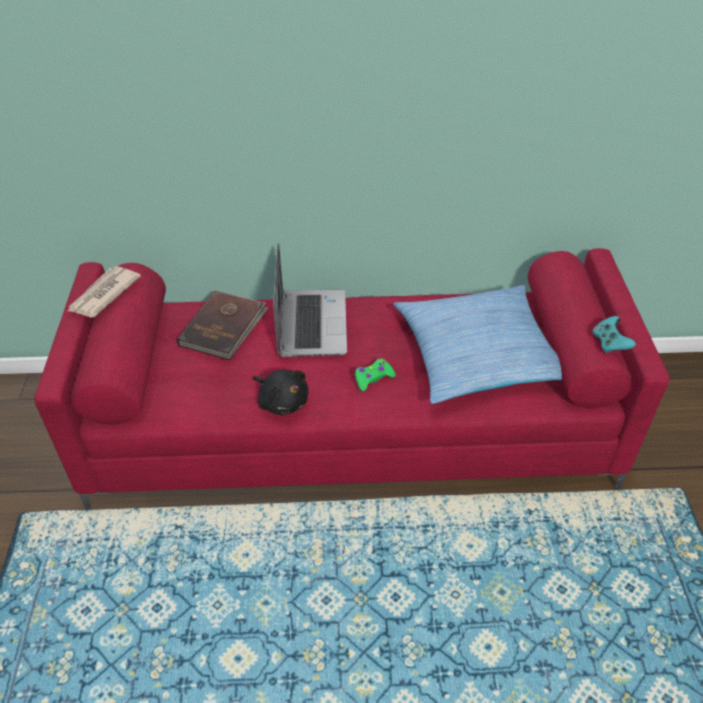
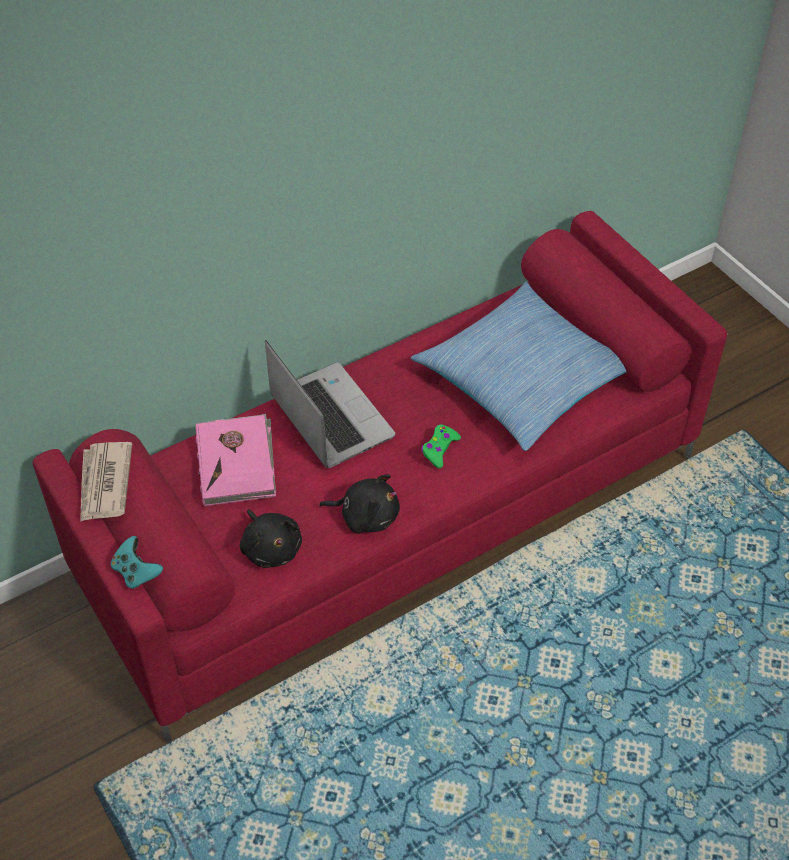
camera: 30 degrees left, 5 degrees up
(198, 393) = (271, 548): none -> black plush toy
(224, 327) = (237, 462): brown book -> pink book
(609, 343) = (658, 318): turquoise game controller -> turquoise game controller (136, 572)

